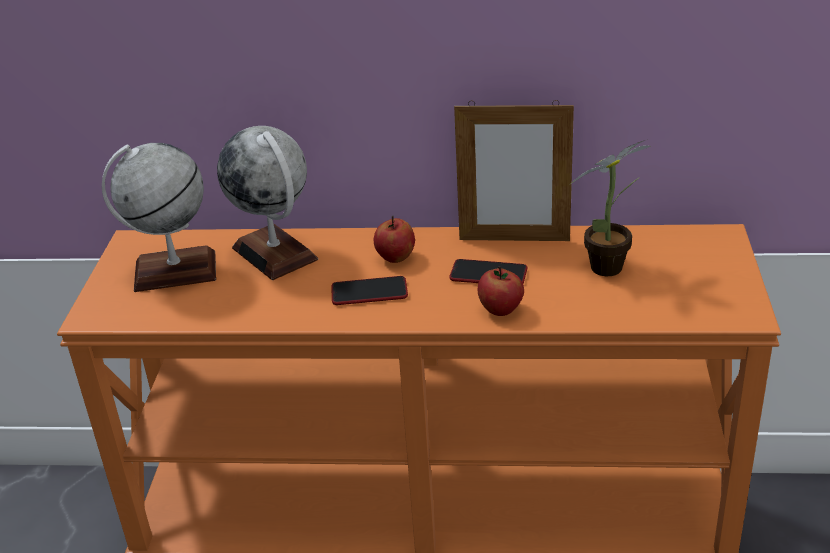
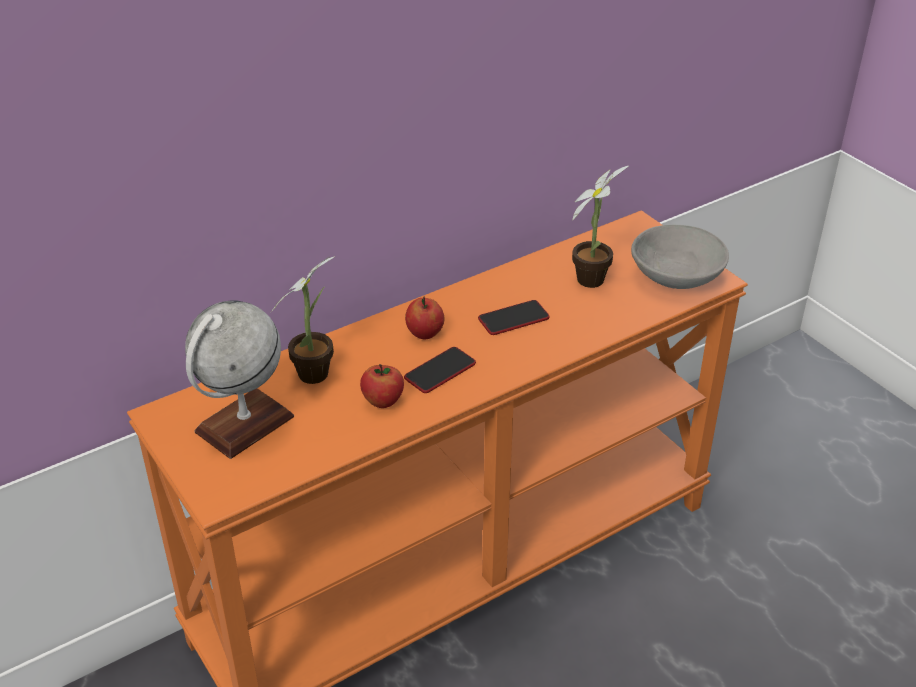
camera: 40 degrees left, 5 degrees up
(275, 254) = (317, 371): globe -> potted plant
(501, 310) = (556, 343): apple -> apple (383, 401)
(514, 240) = (499, 282): picture frame -> none
(702, 297) = (676, 277): none -> grey bowl

